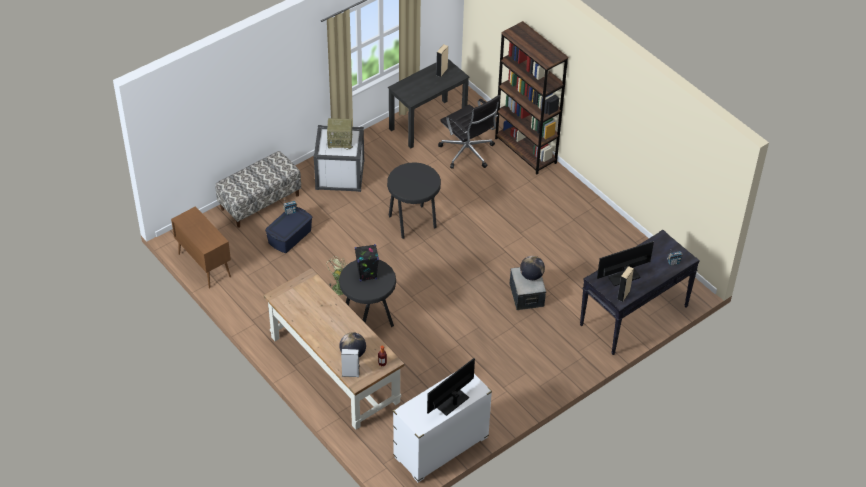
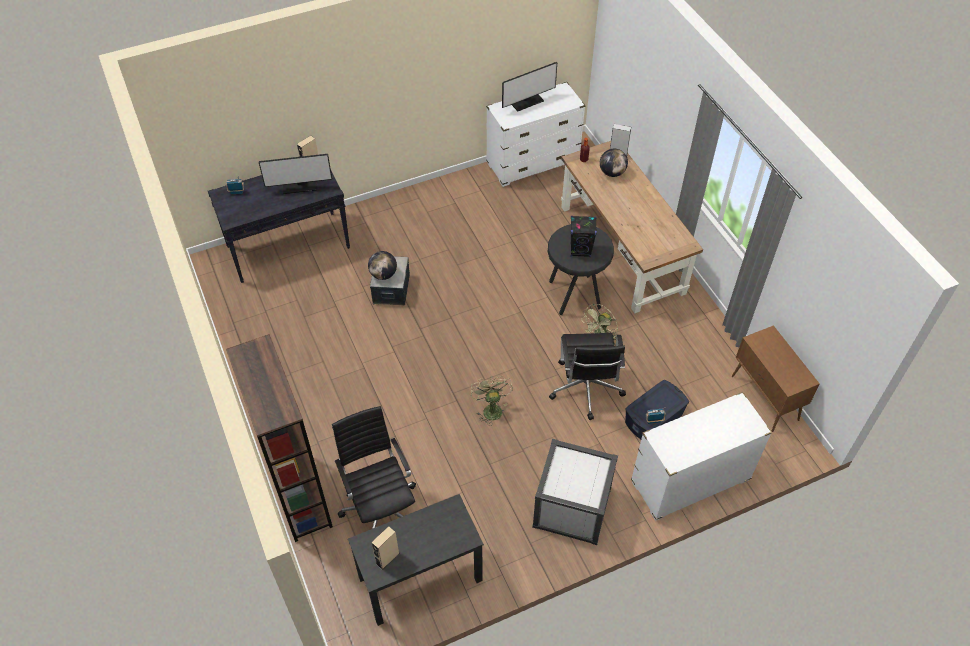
camera: 165 degrees left, 5 degrees up
(260, 202) = (689, 481): bench -> white dresser
(340, 141) = (573, 478): radio -> none
(344, 247) = (586, 389): none -> black office chair
(413, 222) = (490, 408): black stool -> green fan

